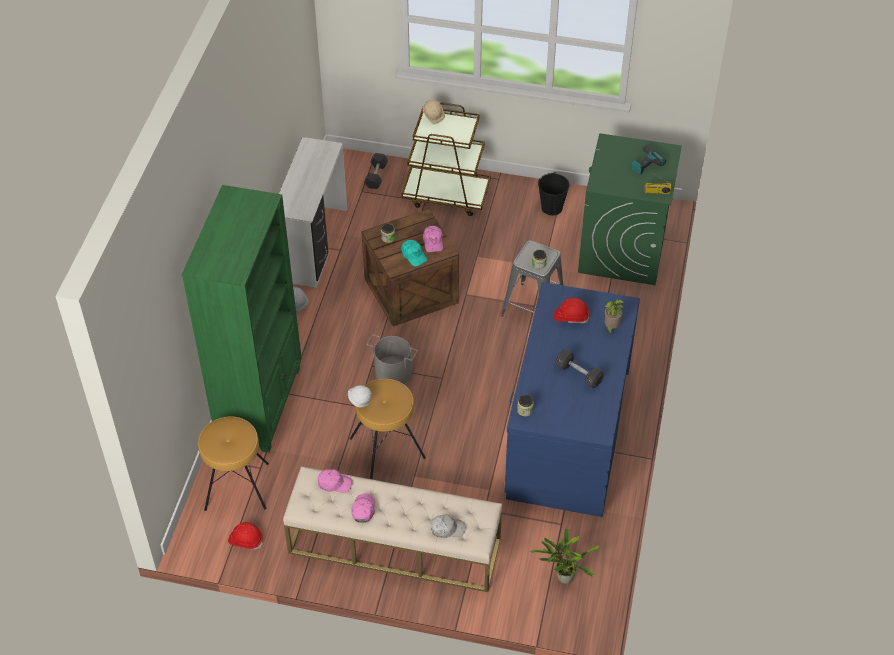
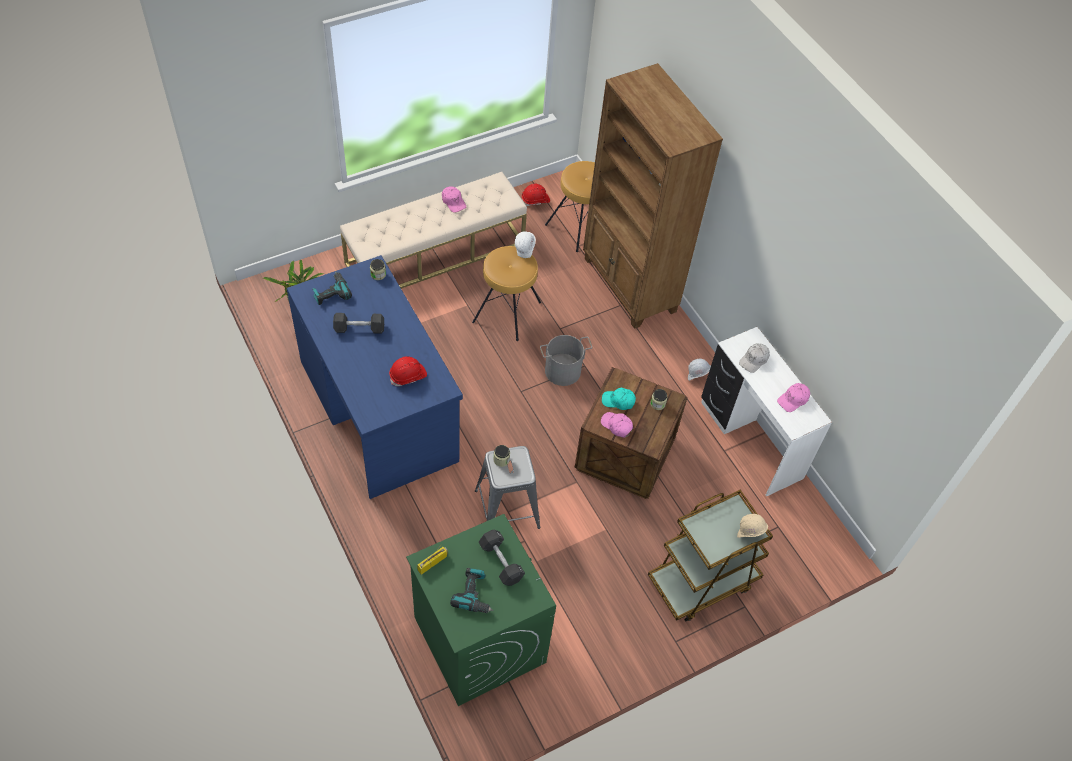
camera: 135 degrees right, 5 degrees up
(261, 404) = (629, 286): green bookcase -> brown bookcase
(334, 483) = (490, 206): pink cap -> pink cap (793, 400)
(376, 176) = (786, 555): black dumbbell -> black dumbbell (501, 562)
(447, 529) = (384, 223): white cap -> white cap (754, 360)
(552, 207) = (591, 643): black bucket -> none
(577, 418) = (331, 292): none -> power drill
(611, 328) = (364, 387): potted plant -> none

